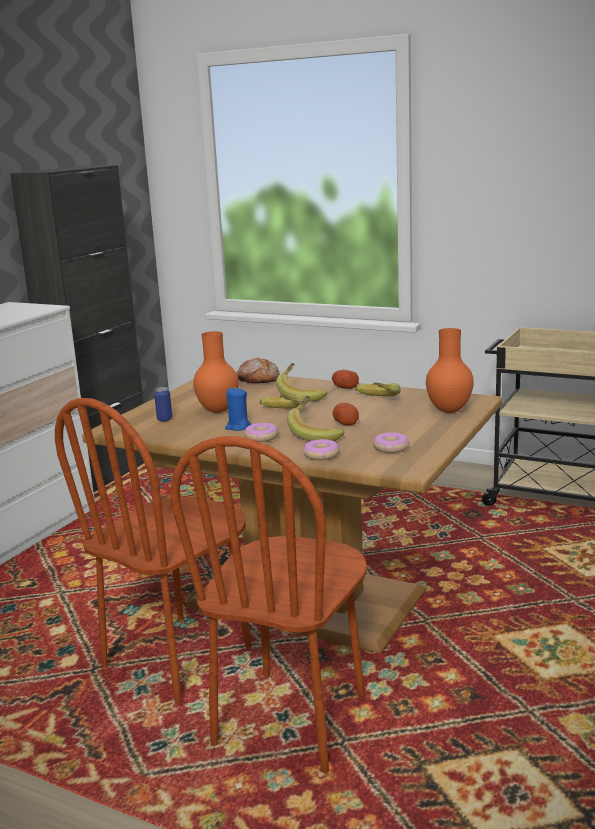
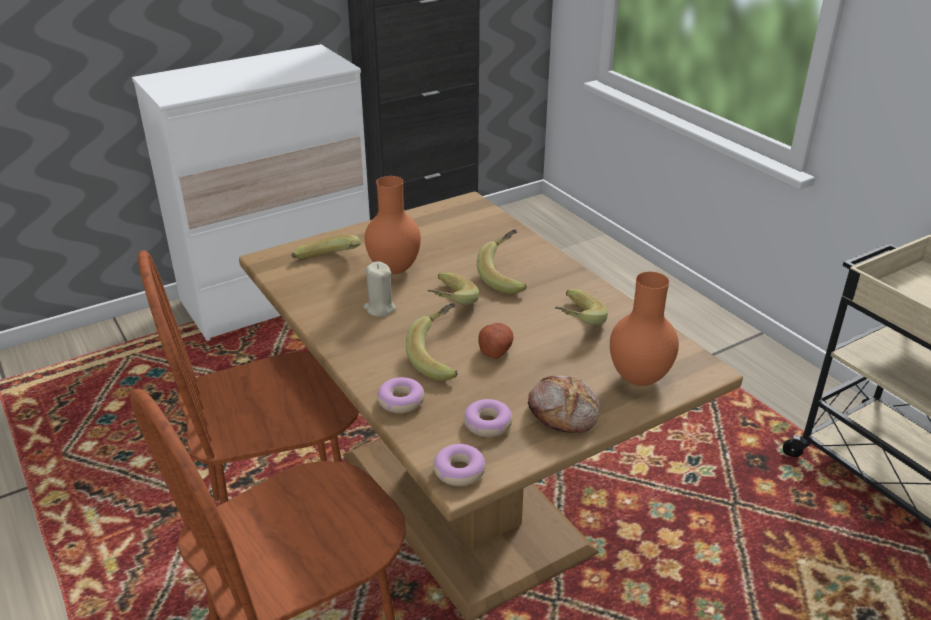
camera: 30 degrees right, 15 degrees up
(164, 419) = (330, 264): can -> banana
(238, 427) = (380, 308): blue candle -> beige candle
(258, 380) = (495, 229): bread -> bread (564, 412)
(261, 437) = (380, 338): donut -> donut (459, 471)
(344, 387) = (570, 279): potato -> none

